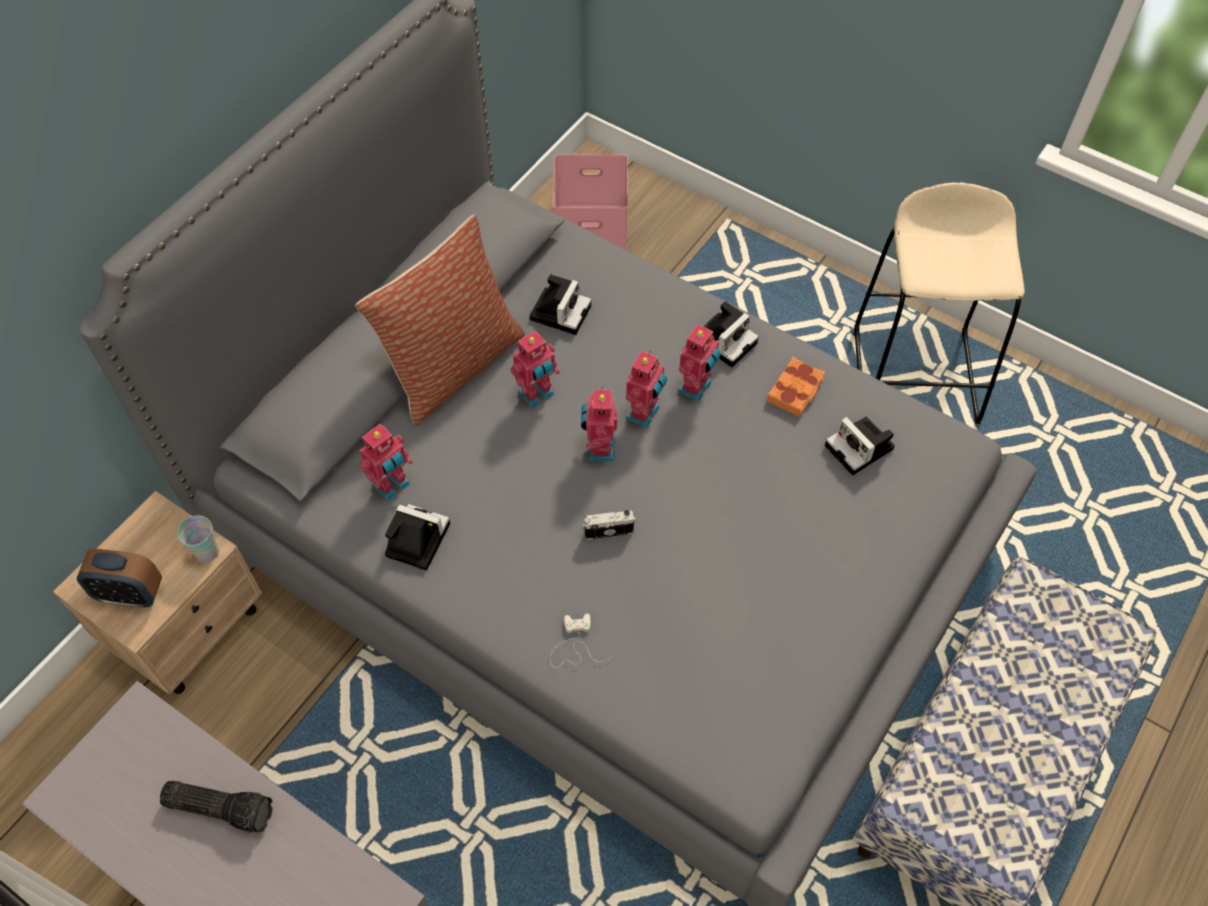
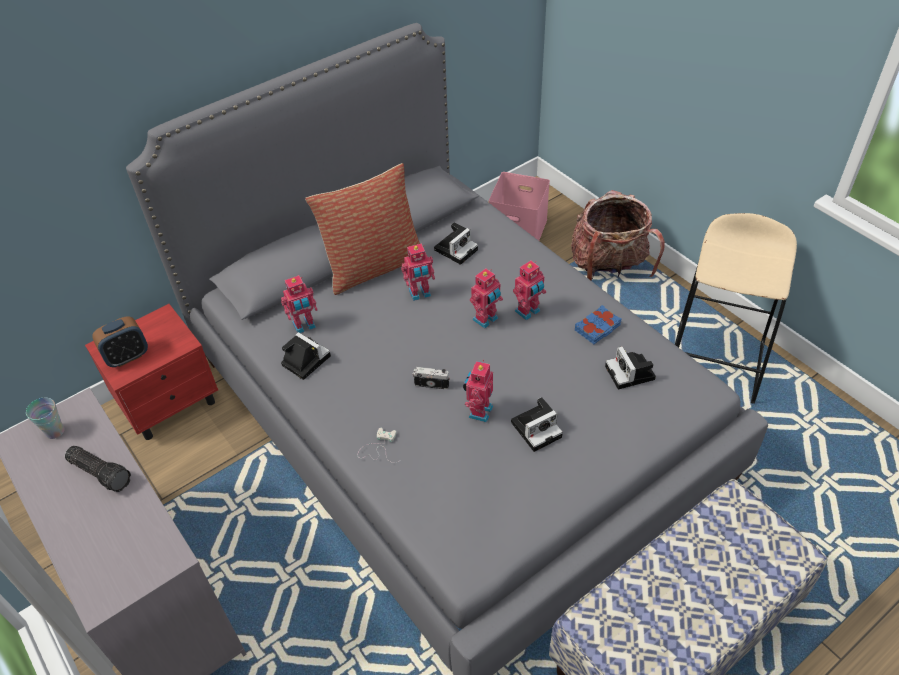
camera: 20 degrees right, 10 degrees down
(131, 594) = (127, 357): alarm clock -> alarm clock turned 60 degrees counterclockwise
(189, 627) = (170, 403): beige nightstand -> red nightstand
(207, 552) = (182, 344): cup -> cup (55, 431)
(599, 449) = (447, 334): toy robot -> toy robot (478, 411)
(725, 339) = (560, 287): camera -> camera (537, 428)
(735, 265) = (609, 267): none -> backpack
(795, 390) = (598, 328): orange book -> blue book

